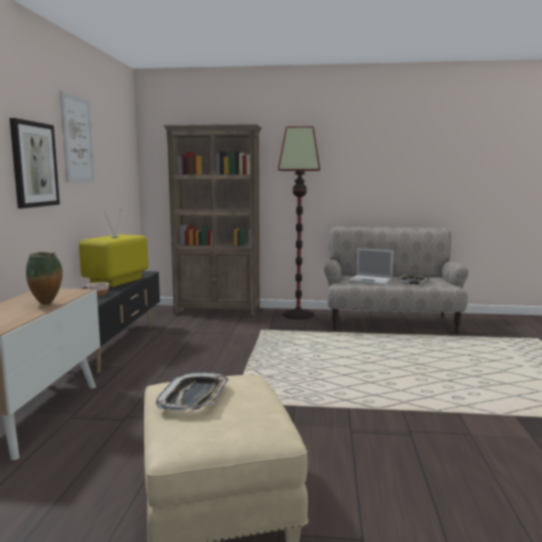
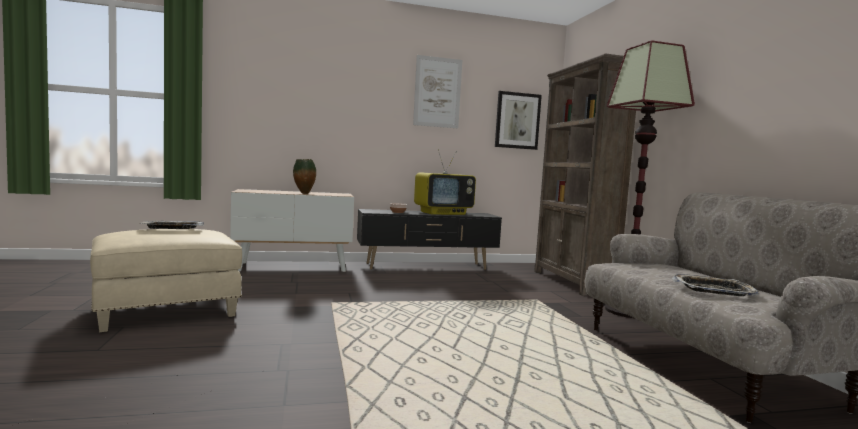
camera: 70 degrees right, 5 degrees down
(34, 164) = (371, 108): picture -> picture (517, 120)
(116, 282) = (443, 213): television -> television turned 150 degrees clockwise
(371, 280) = (663, 273): laptop -> none

